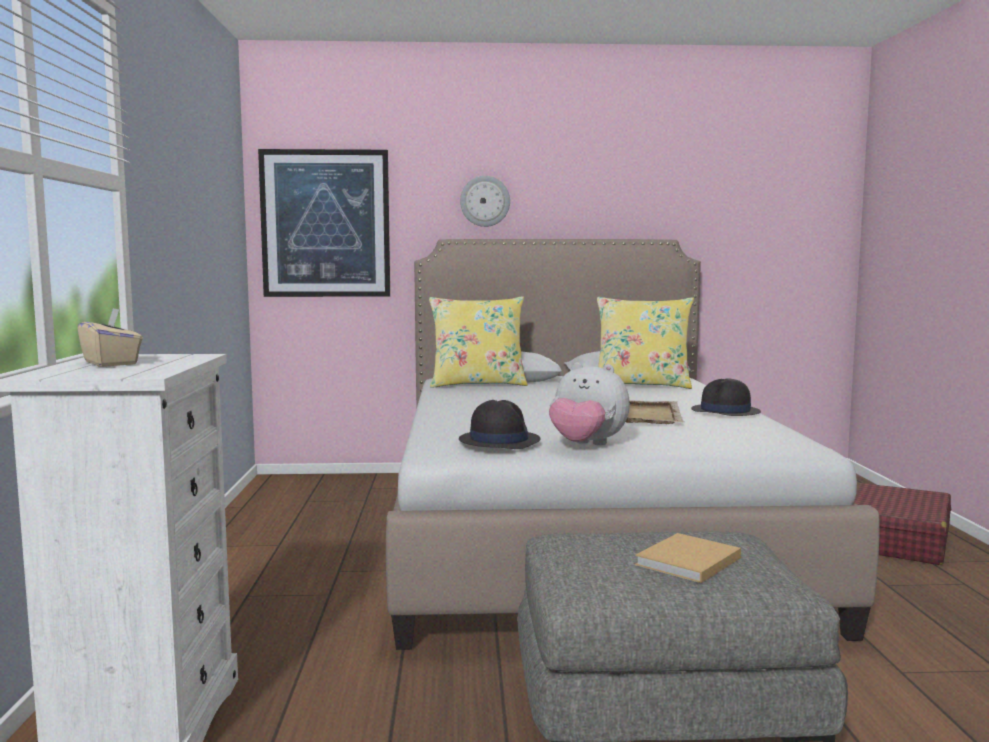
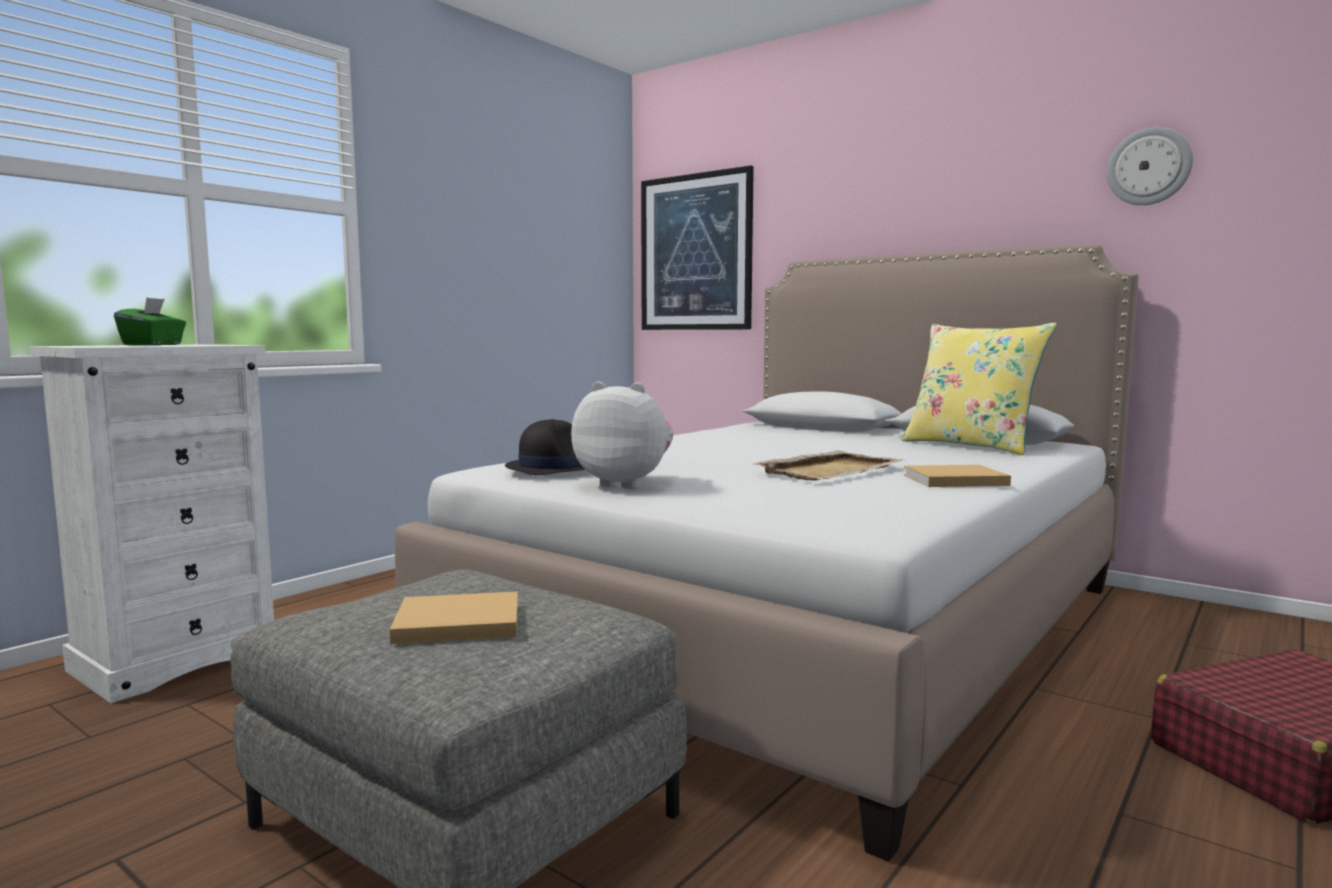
camera: 40 degrees right, 0 degrees up
(111, 363) = (153, 345): beige tissue box -> green tissue box
(478, 384) = (779, 428): yellow pillow -> none
(485, 201) = (852, 213): wall clock -> wall clock (1149, 167)
(586, 445) = (625, 484): plush toy -> plush toy turned 135 degrees clockwise
(725, 412) = (952, 480): black hat -> beige book

